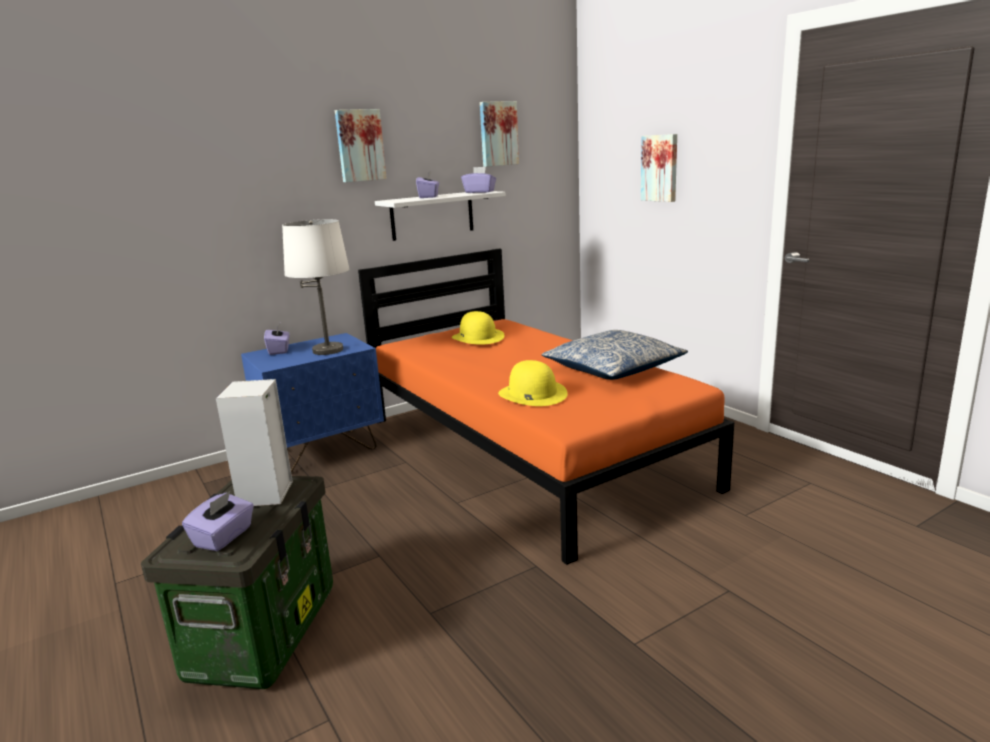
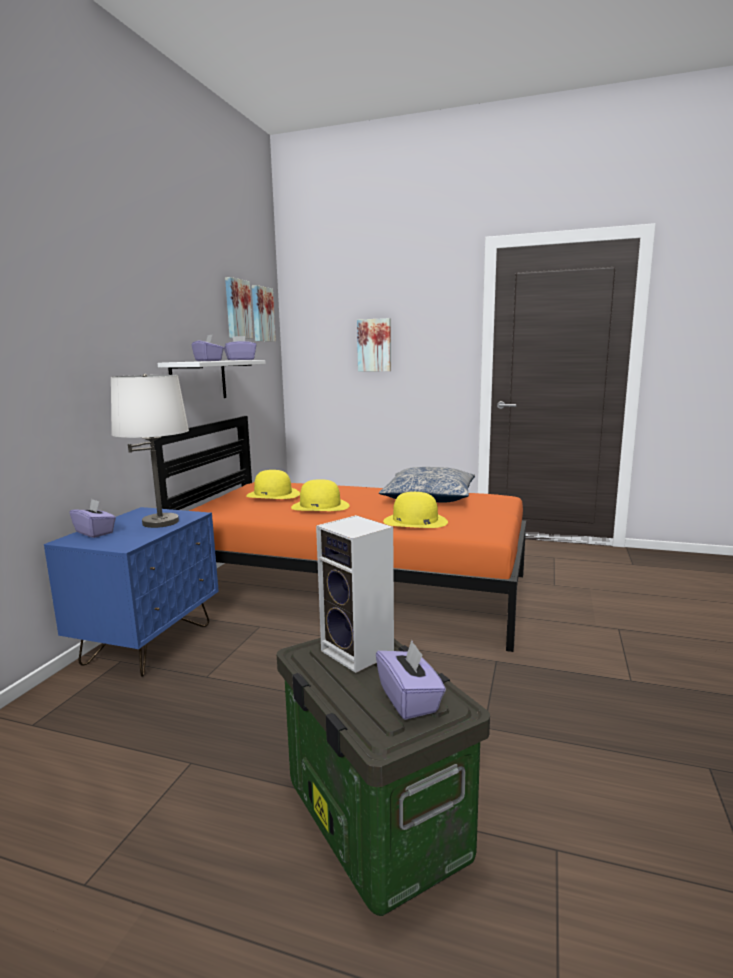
camera: 40 degrees left, 5 degrees down
(360, 145) = (144, 302): picture -> picture (261, 314)
(490, 358) = (320, 506): none -> yellow hat

